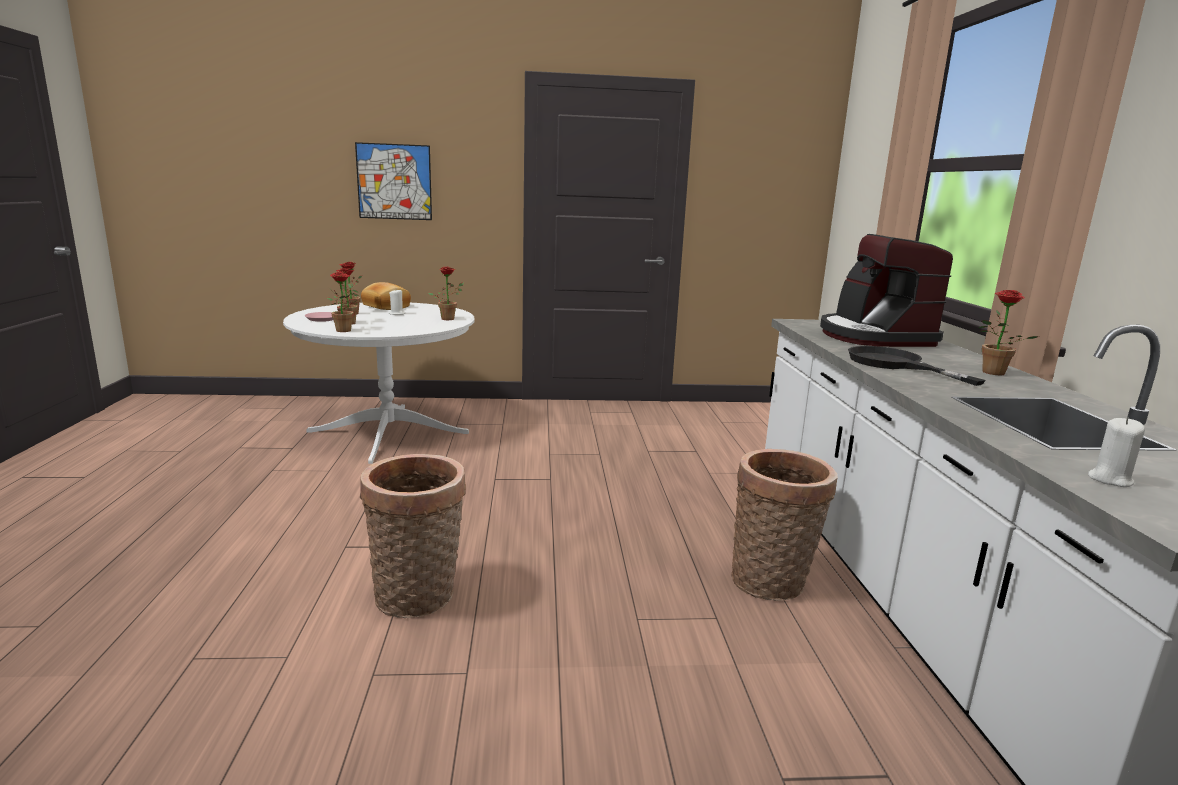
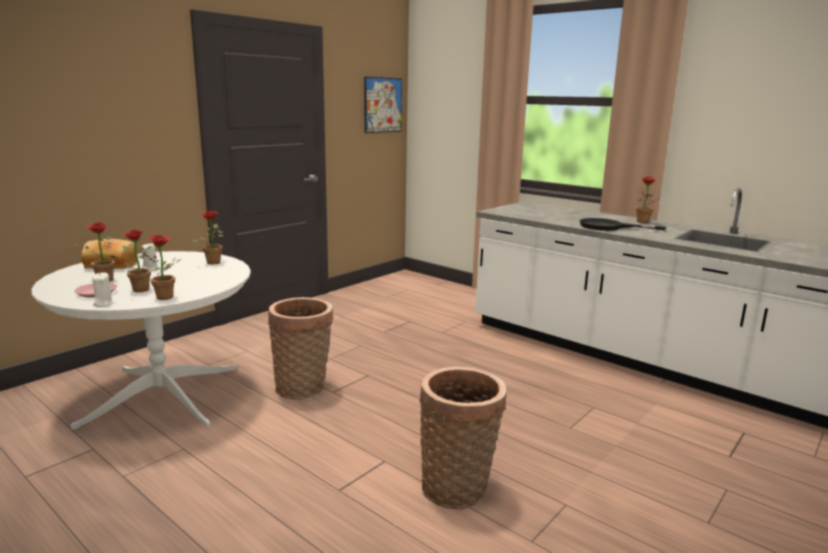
camera: 45 degrees left, 0 degrees up
(394, 182) = (66, 125): picture -> picture (383, 105)
(772, 583) = (579, 378): basket -> basket (303, 387)
(873, 336) = (549, 213): coffee machine -> none
(1109, 479) = (799, 258): white candle -> white candle (103, 304)

